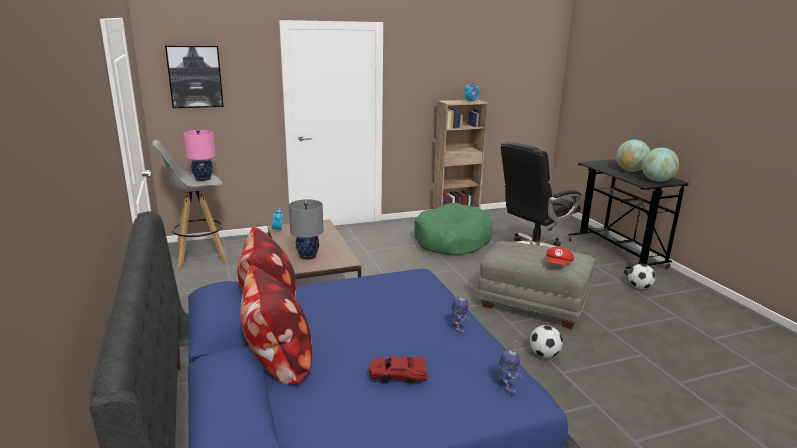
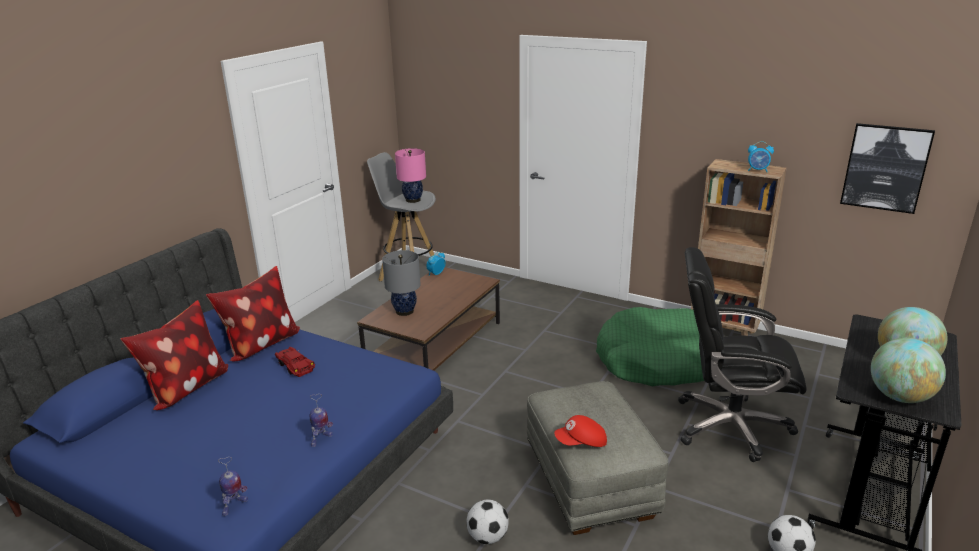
camera: 50 degrees right, 5 degrees up
(195, 76) = (437, 92): picture -> picture (885, 167)
(398, 375) = (206, 445): red toy car -> red toy car (295, 366)

